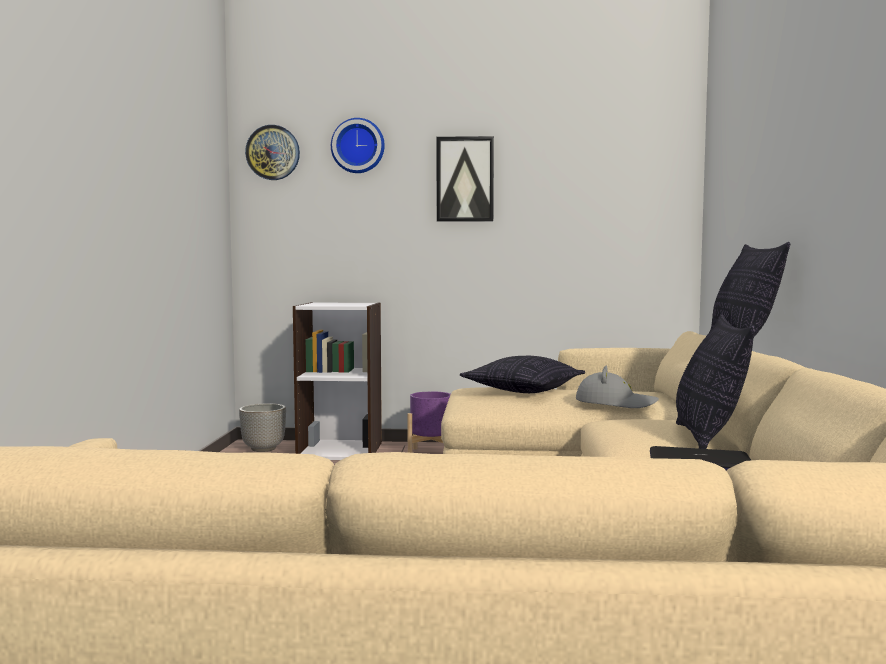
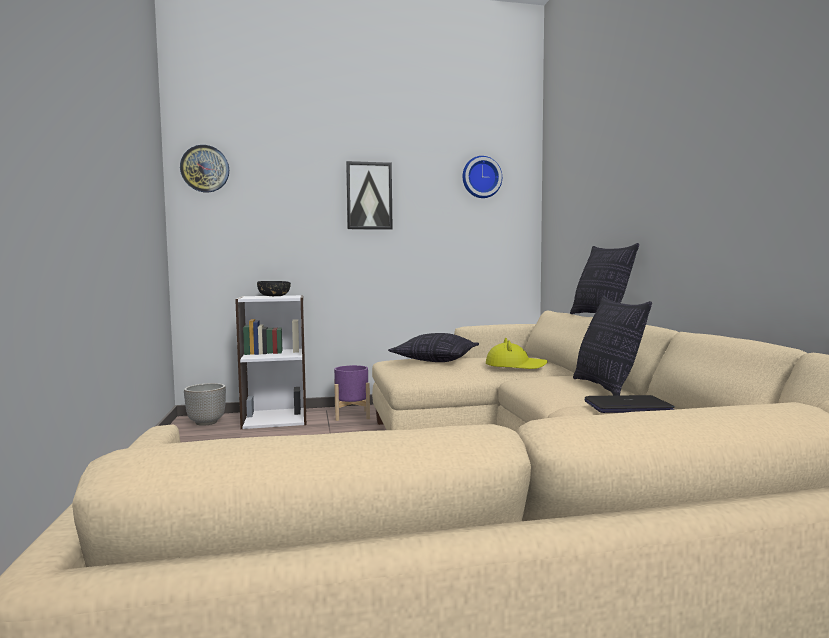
camera: 15 degrees left, 0 degrees up
(343, 303) = (274, 296): none -> black bowl
(358, 146) = (280, 166): wall clock -> wall clock (481, 177)
(615, 403) = (515, 366): grey hat -> yellow hat

